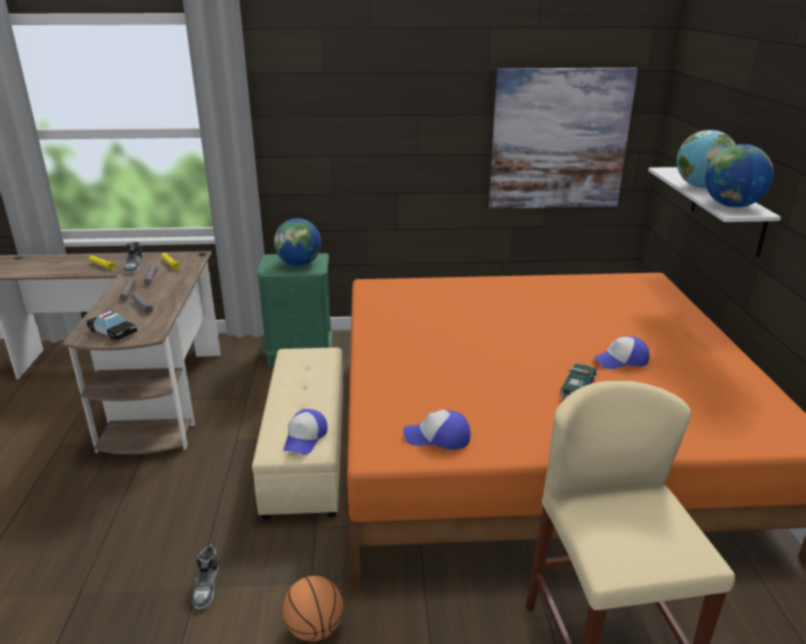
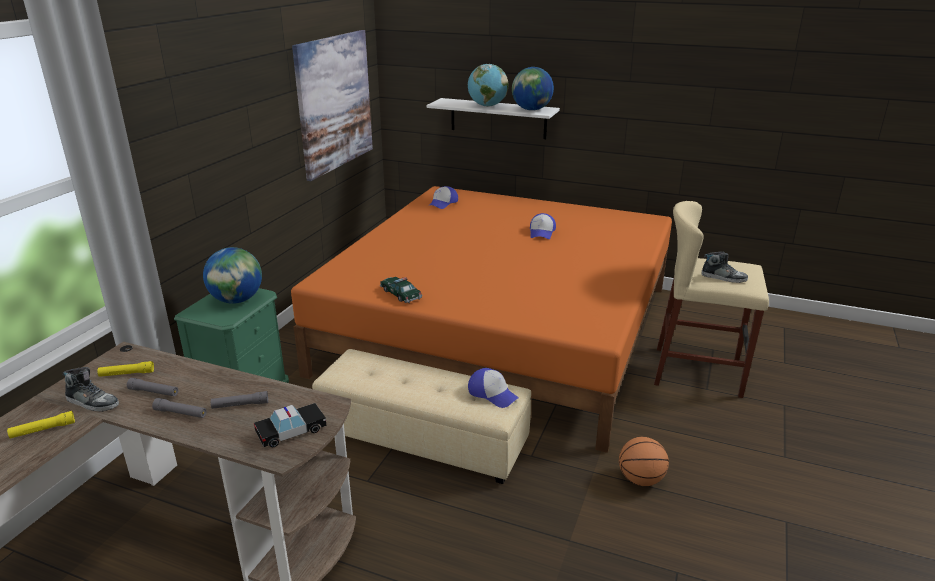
camera: 65 degrees left, 0 degrees up
(207, 586) = (571, 533): shoe -> shoe (723, 277)
(437, 437) = (594, 311): cap -> cap (443, 203)
(577, 387) = (564, 253): toy car -> toy car (400, 294)

